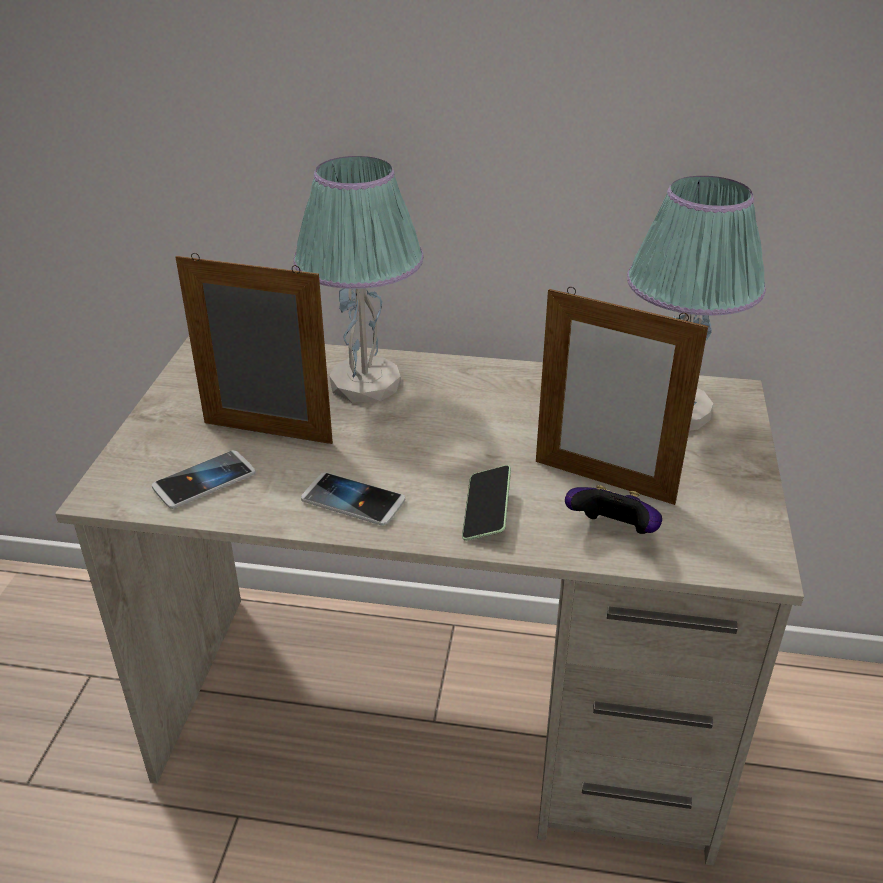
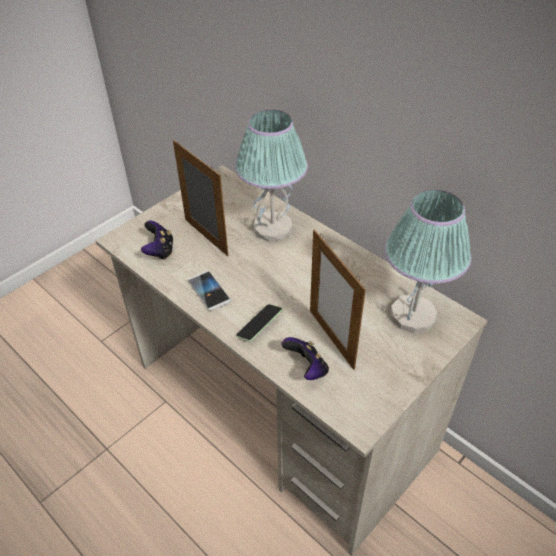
camera: 35 degrees right, 10 degrees up
(204, 481) = (160, 251): phone -> game controller

